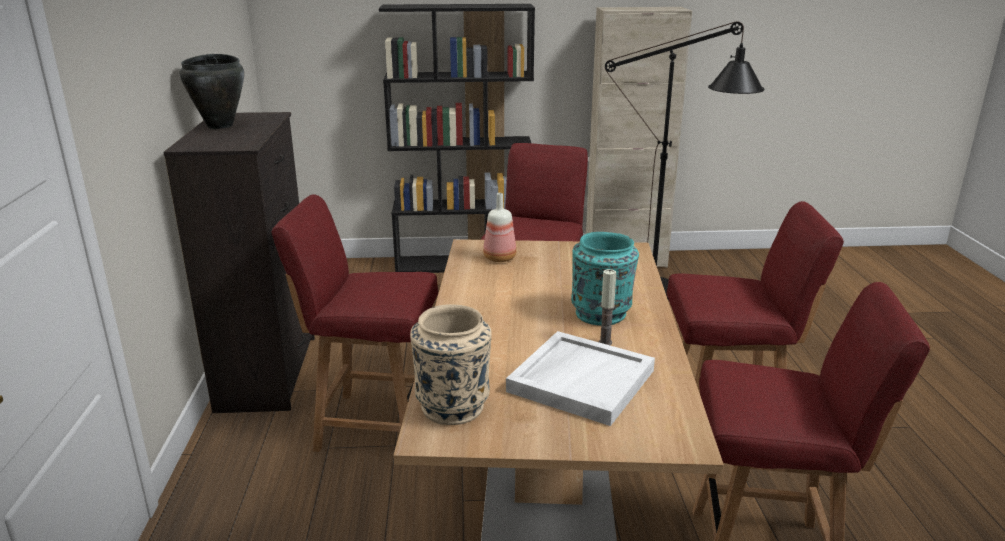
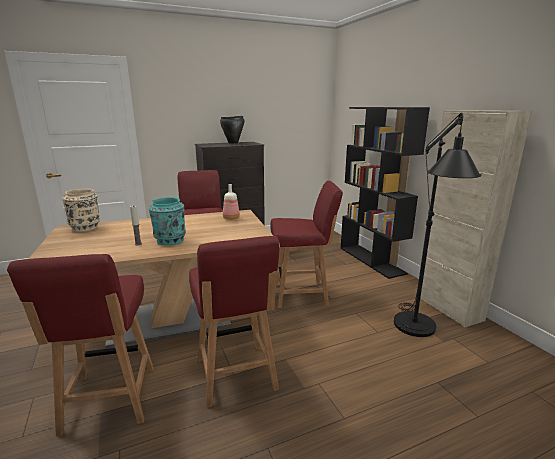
camera: 70 degrees right, 5 degrees down
(580, 380) = (101, 243): white tray -> none

